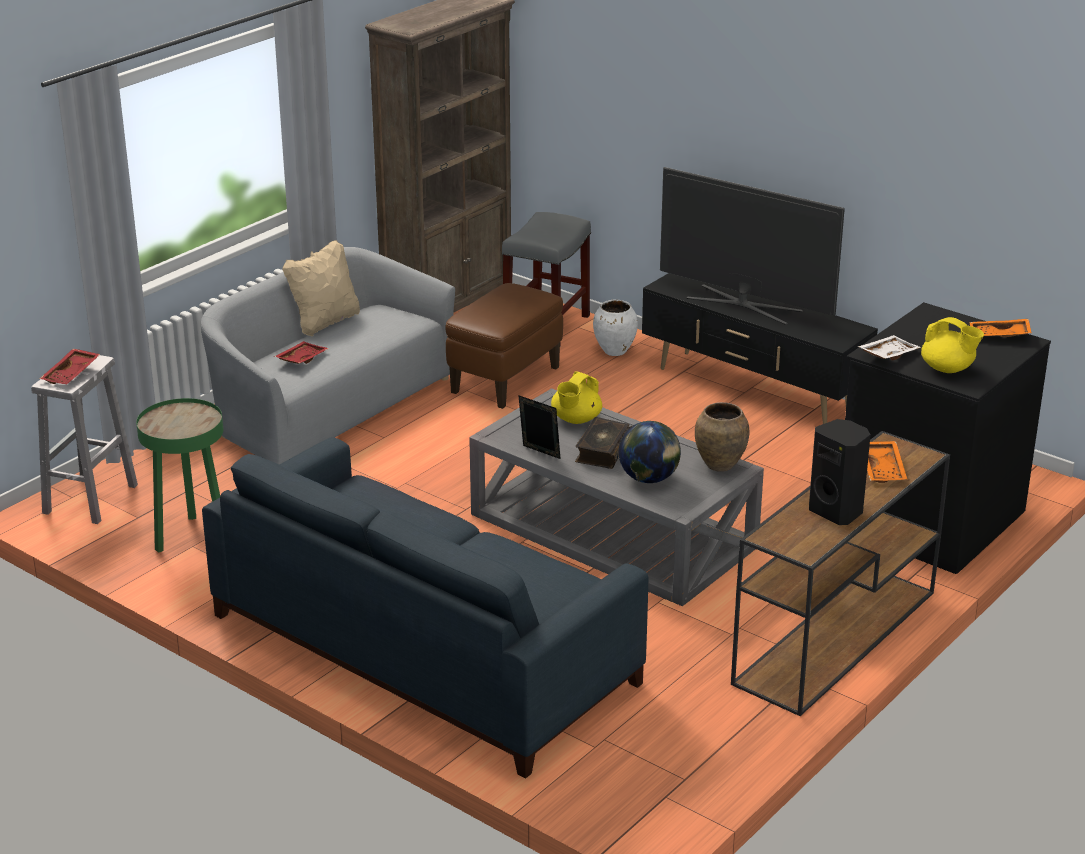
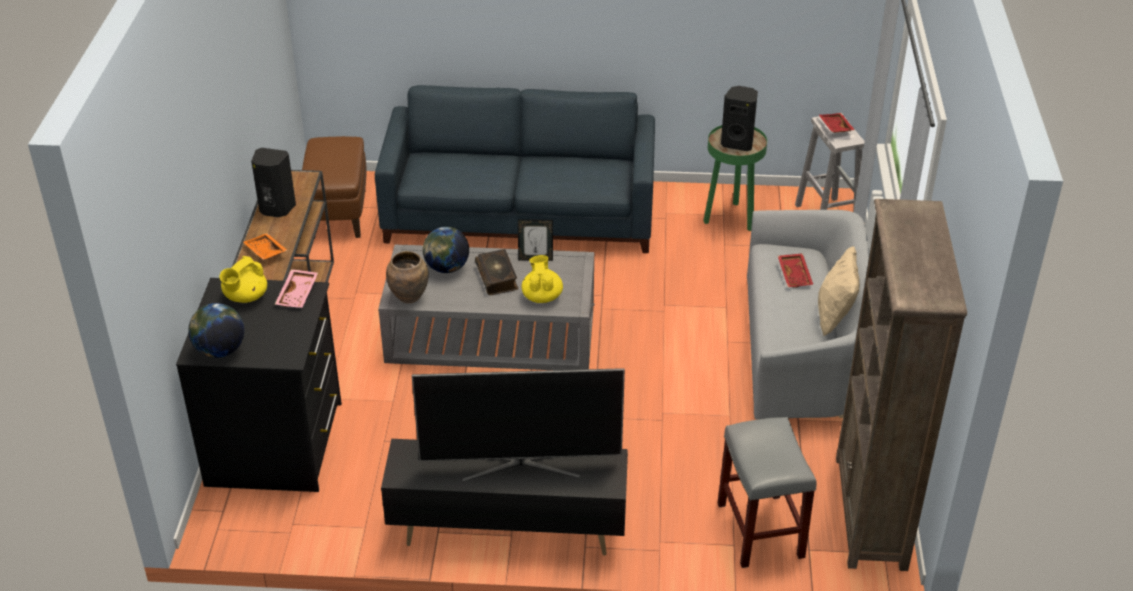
camera: 145 degrees right, 10 degrees up
(182, 420) = (738, 143): none -> black speaker
(506, 380) = (714, 442): brown ottoman -> brown ottoman (338, 214)
(615, 351) = (667, 525): white vase -> none
(887, 354) = (298, 294): white tray -> pink tray
(948, 369) = (245, 297): yellow teapot -> yellow teapot turned 60 degrees counterclockwise
(999, 336) = (220, 351): orange tray -> globe

